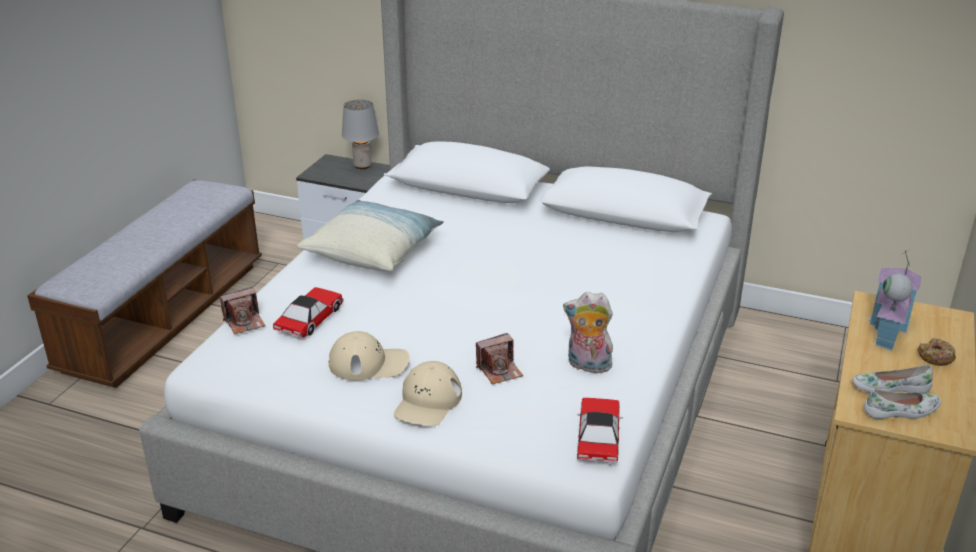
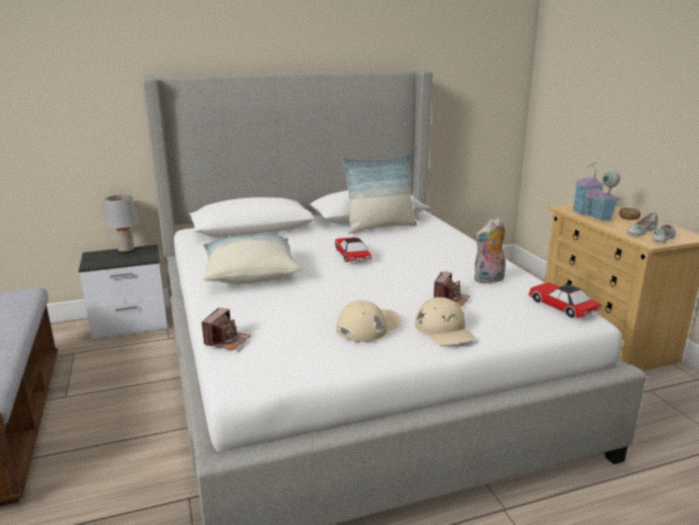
camera: 40 degrees left, 10 degrees down
(310, 319) = (279, 319): toy car -> toy car (352, 255)
(607, 236) = (379, 227): none -> pillow

